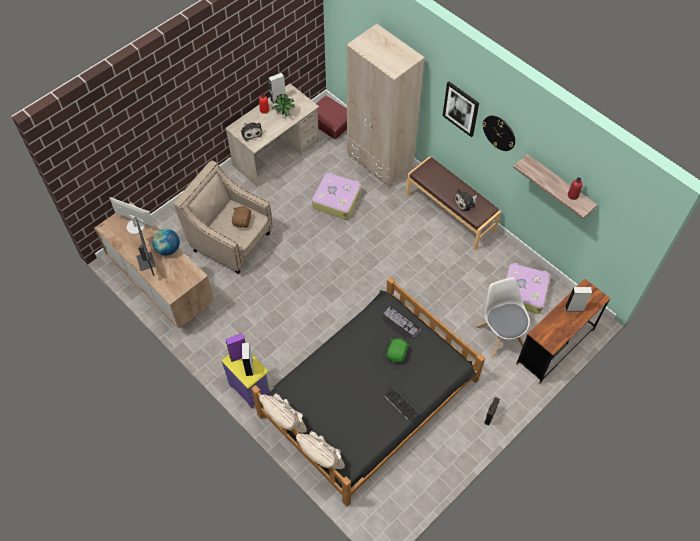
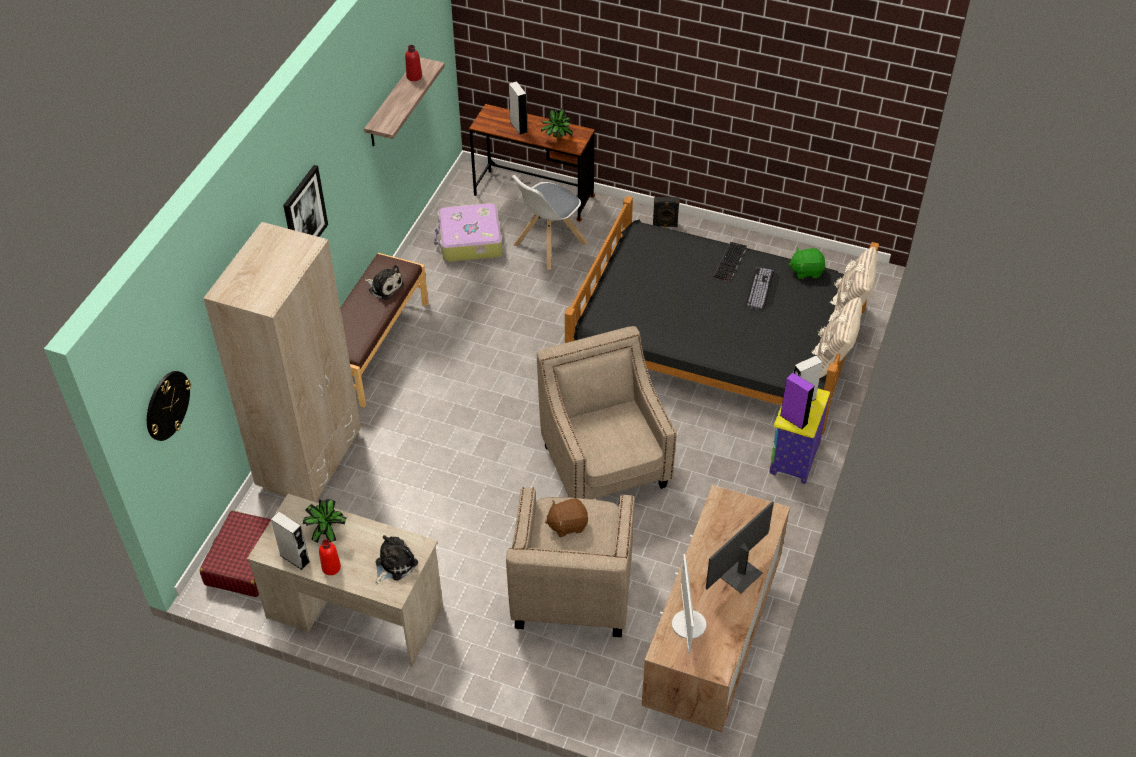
camera: 115 degrees left, 10 degrees down
(168, 249) = (701, 556): globe -> none
(302, 289) = (604, 464): none -> beige armchair
(336, 199) = (415, 487): suitcase -> none
(397, 354) = (666, 286): green plush toy -> green plush toy (806, 271)
(399, 323) = (620, 298): keyboard -> keyboard (763, 290)
(499, 132) = (339, 160): wall clock -> wall clock (167, 405)
(548, 325) = (557, 141): none -> potted plant

